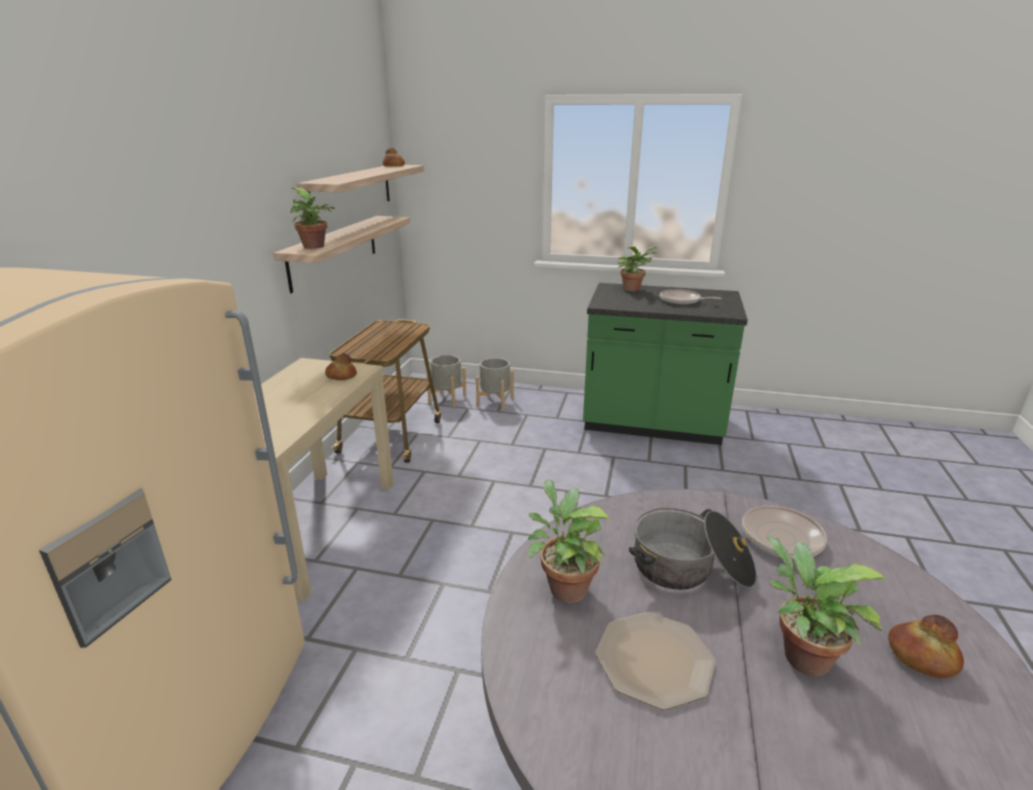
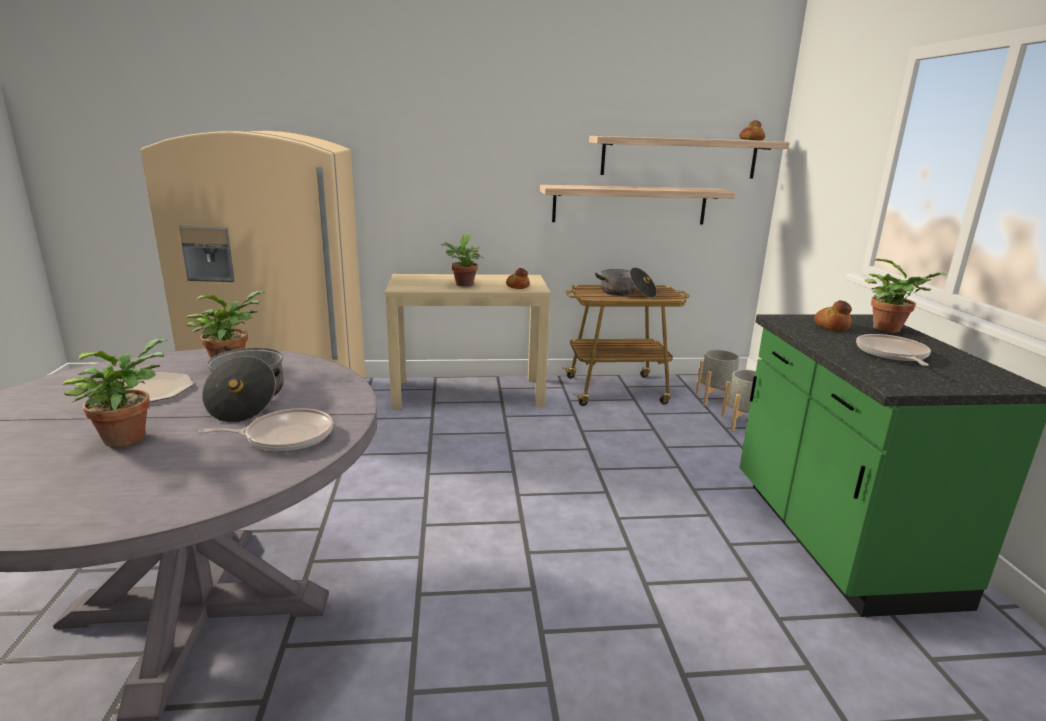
camera: 70 degrees right, 5 degrees down
(315, 247) = (569, 186): potted plant -> potted plant (463, 285)
(383, 340) = (626, 293): none -> cooking pot
(921, 656) = (101, 488): bread -> bread (832, 326)

